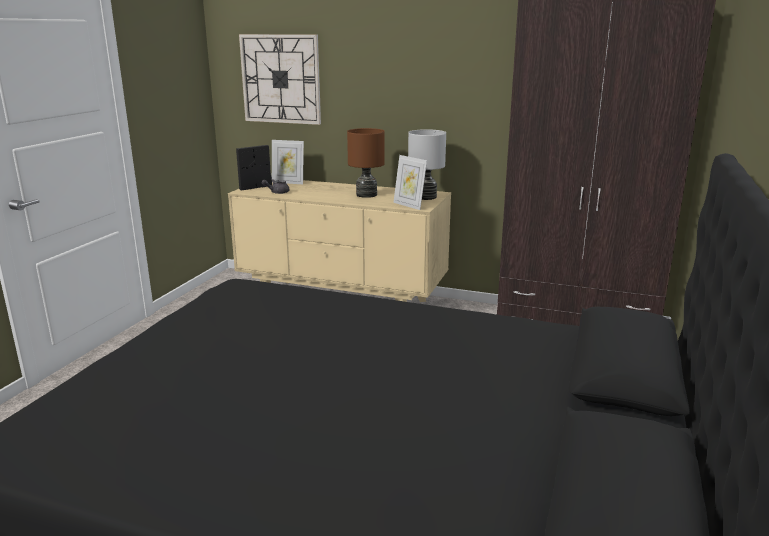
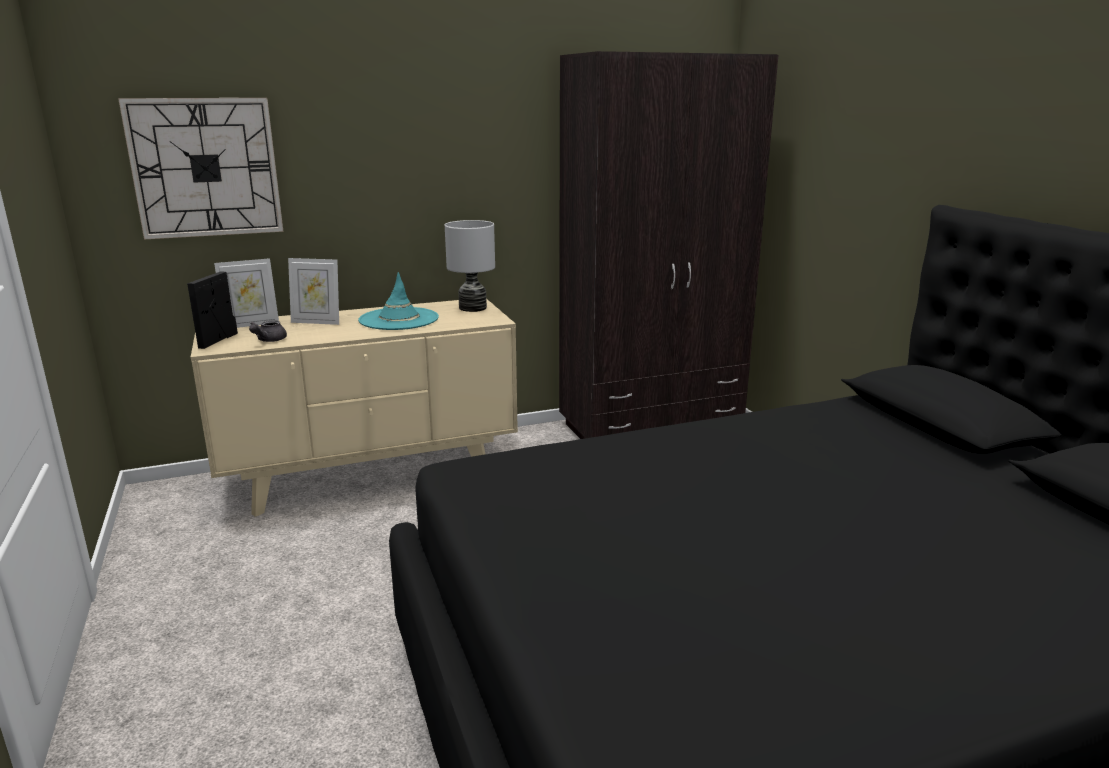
camera: 40 degrees left, 0 degrees up
(366, 195) = (398, 319): brown table lamp -> turquoise hat
(409, 205) = (477, 321): picture frame -> picture frame (317, 322)

